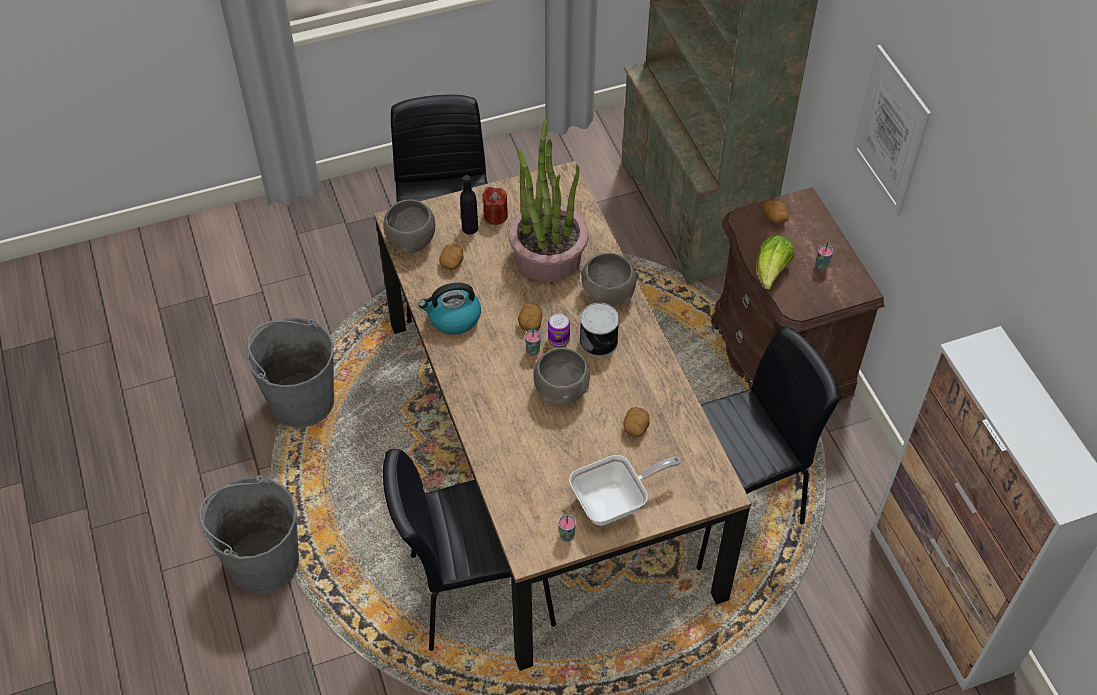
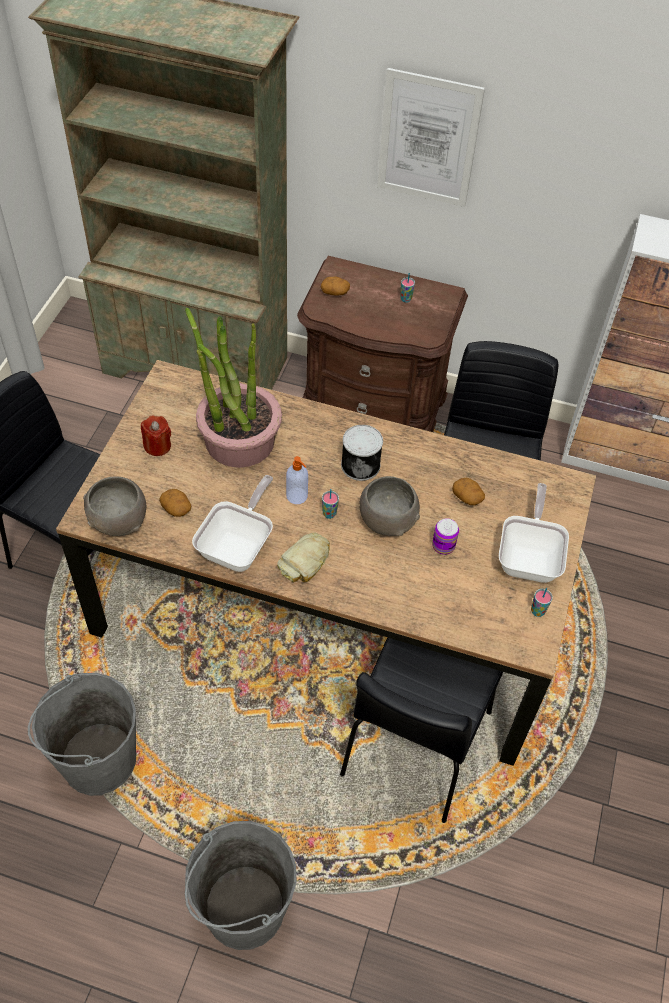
camera: 55 degrees left, 0 degrees up
(453, 318) = (239, 546): kettle -> frying pan
(470, 228) = (152, 471): black bottle -> none
(476, 364) = (306, 561): none -> bread
(530, 322) = (297, 496): potato -> soap dispenser
(558, 340) = (334, 489): can -> can (443, 546)
(607, 294) = (318, 429): grey bowl -> none
(771, 272) = (384, 328): lettuce -> none

